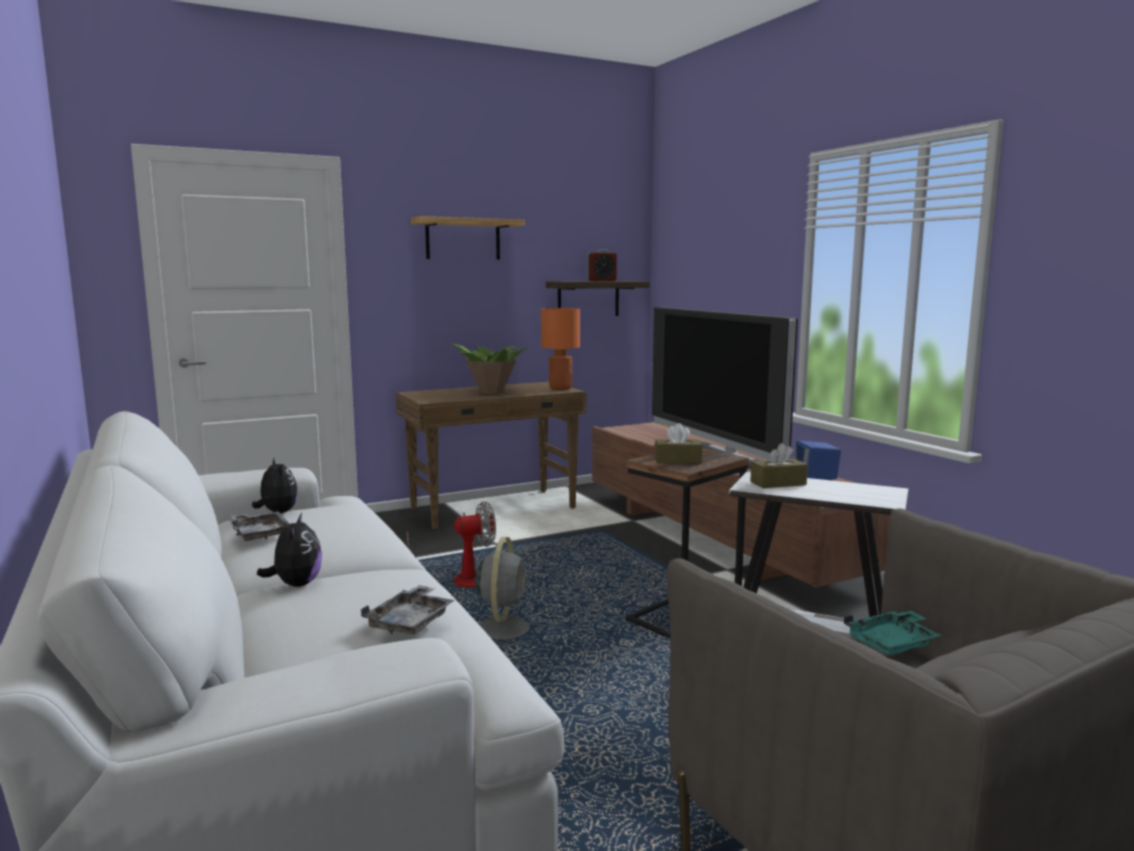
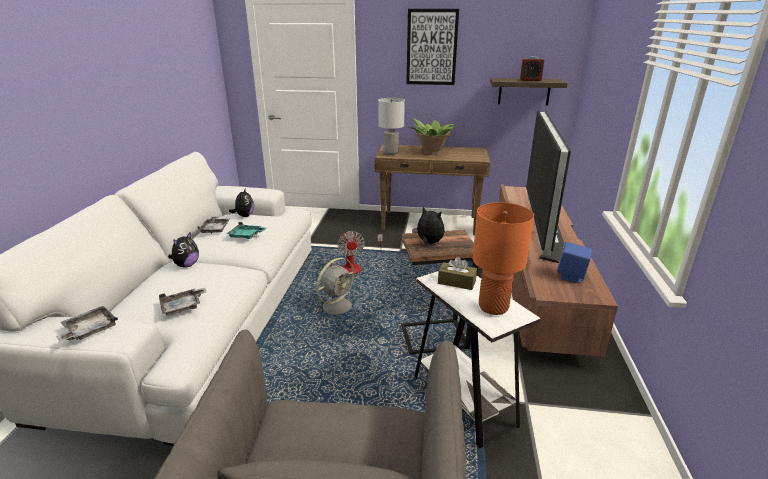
camera: 35 degrees right, 15 degrees up
(346, 670) = (89, 330): none -> grey tray
(434, 398) = (390, 153): none -> grey table lamp
(461, 578) = (356, 267): fan -> fan turned 60 degrees clockwise
(463, 239) = (431, 47): shelf -> picture
(560, 389) = (476, 157): orange table lamp -> orange table lamp (492, 309)
(677, 461) = (428, 243): brown tissue box -> plush toy
(893, 643) = (390, 427): turquoise tray -> turquoise tray (246, 236)

